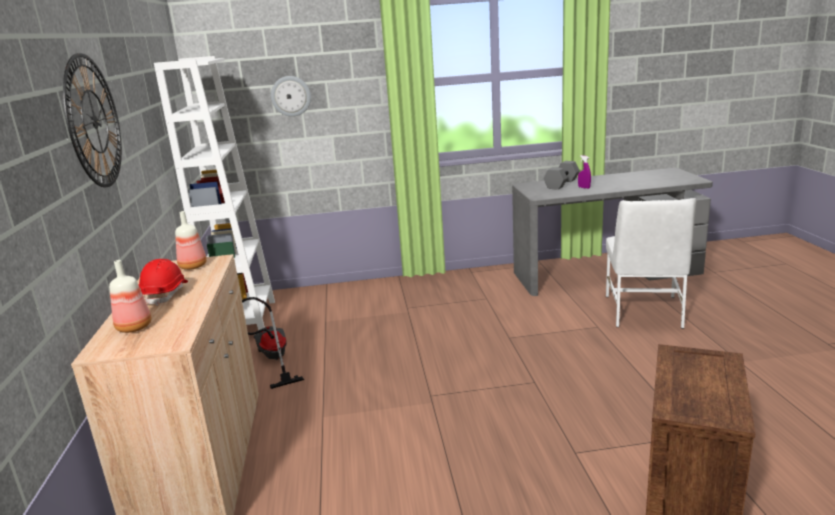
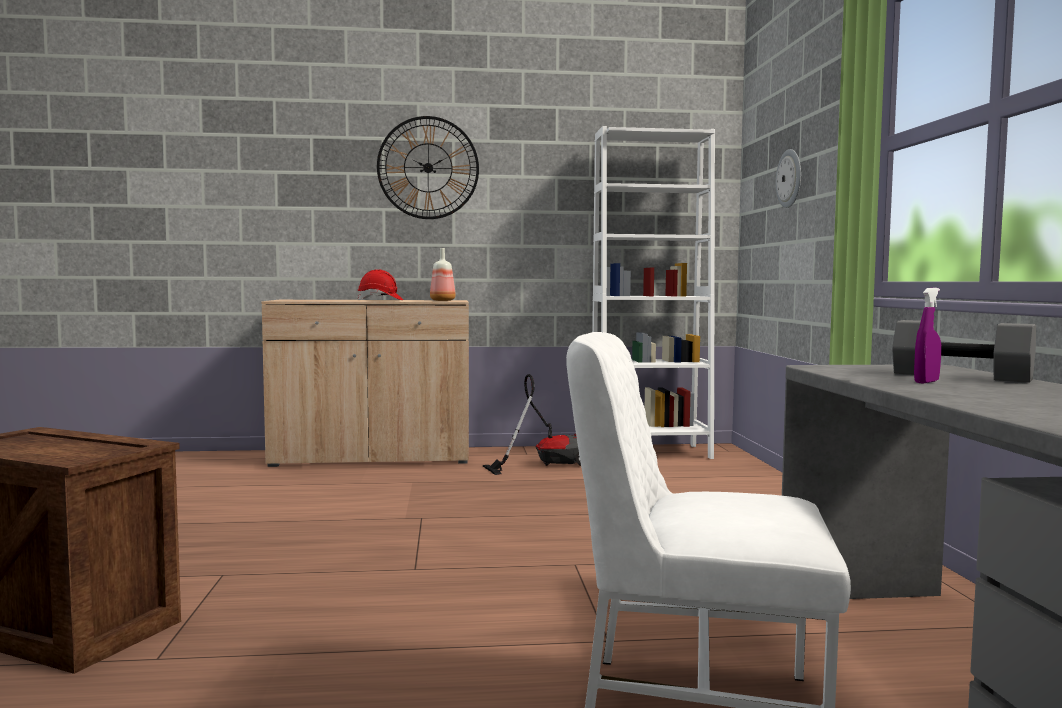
camera: 90 degrees right, 15 degrees down
(134, 327) = (321, 299): bottle -> none

